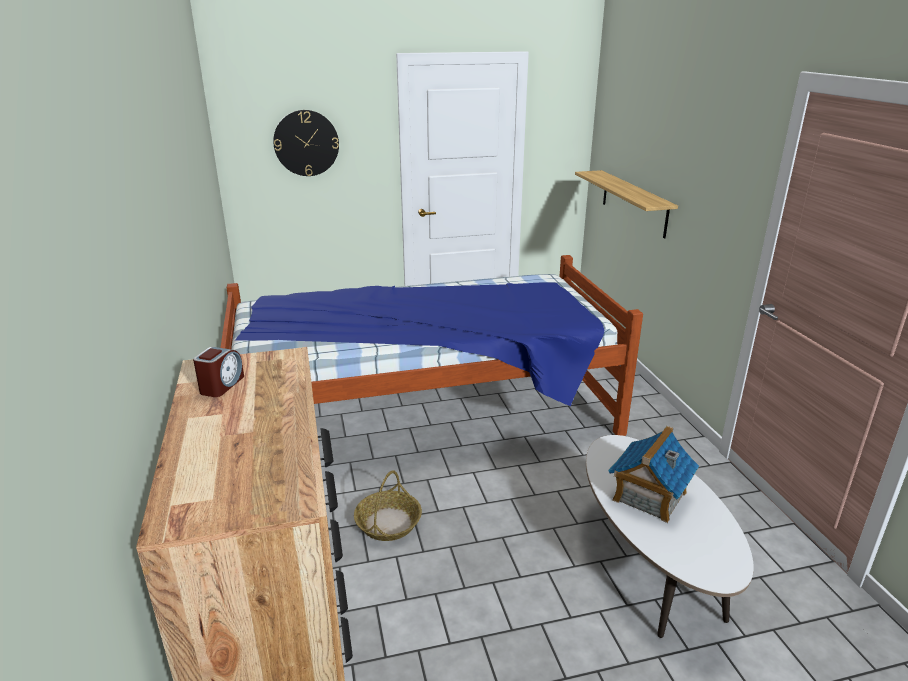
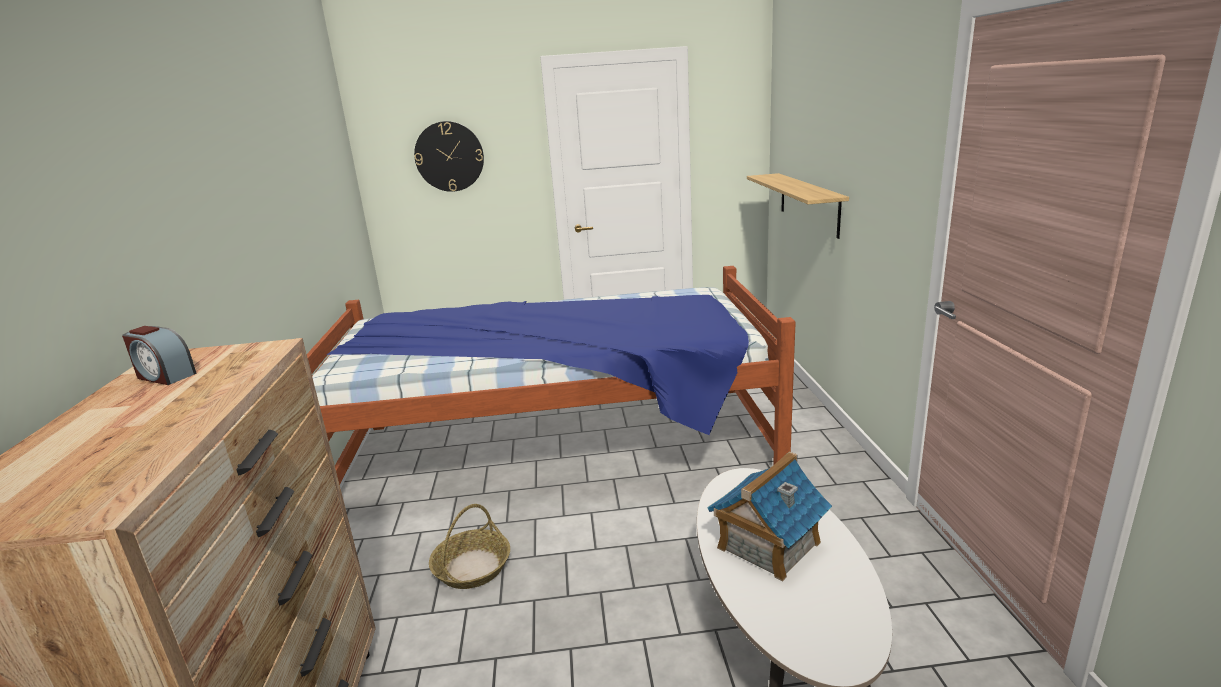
camera: 10 degrees right, 5 degrees down
(221, 385) = (165, 376): alarm clock -> alarm clock turned 90 degrees clockwise

